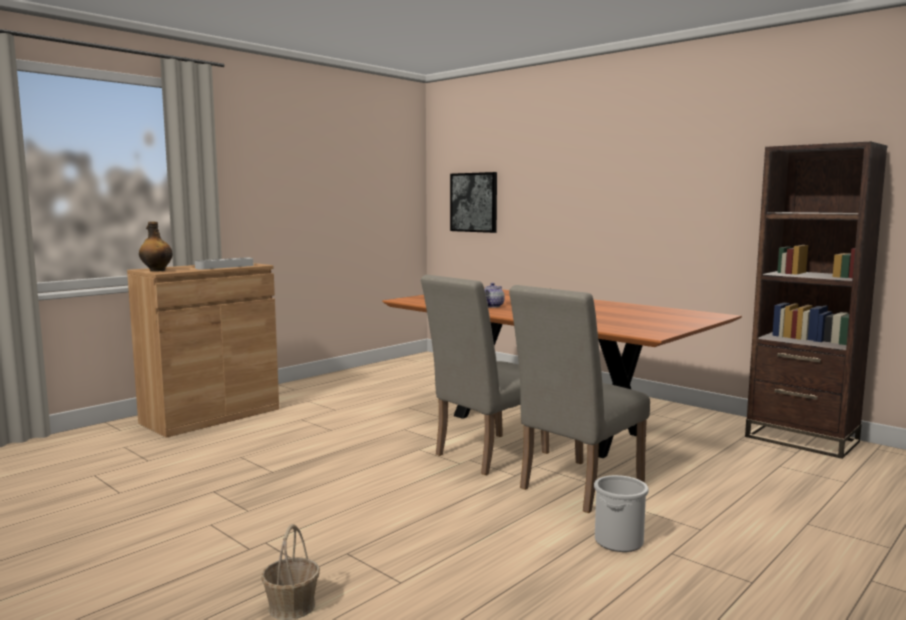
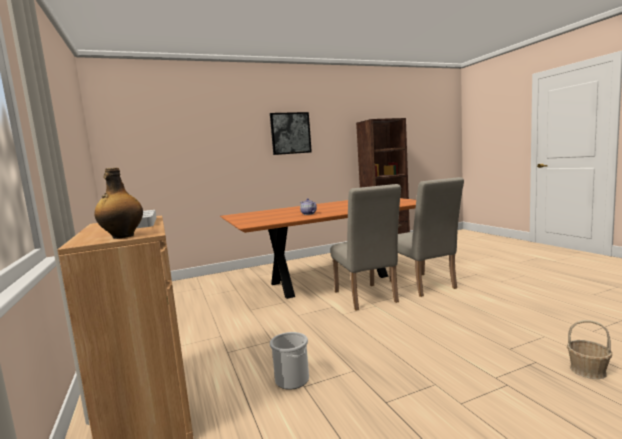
camera: 65 degrees left, 0 degrees up
(474, 202) = (154, 159): picture -> picture (290, 133)
(618, 541) = (488, 287): bucket -> bucket (291, 379)

